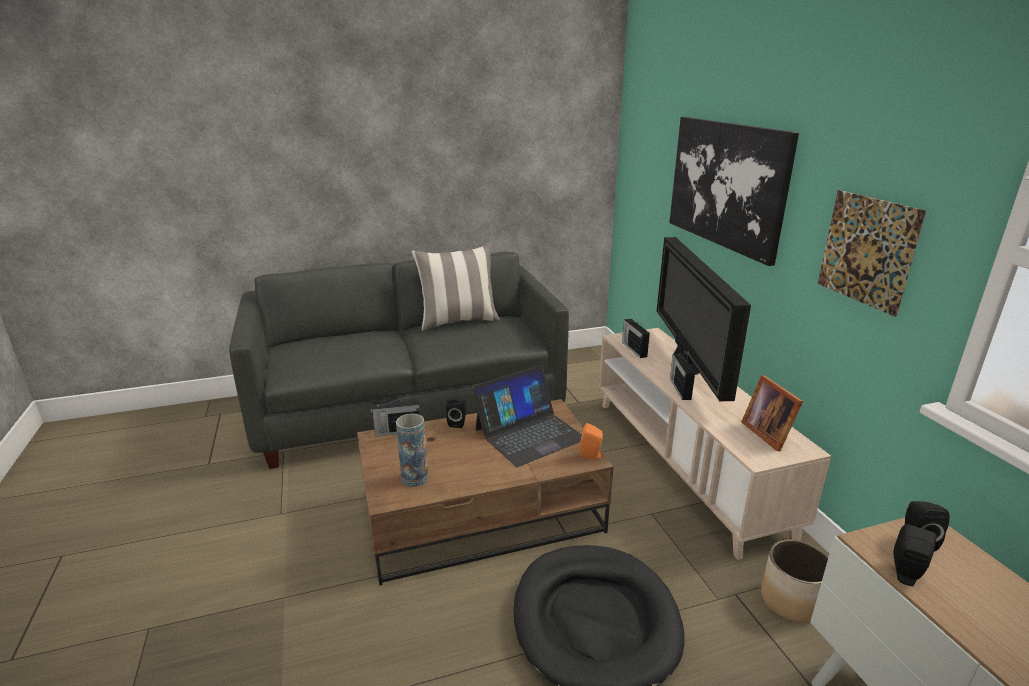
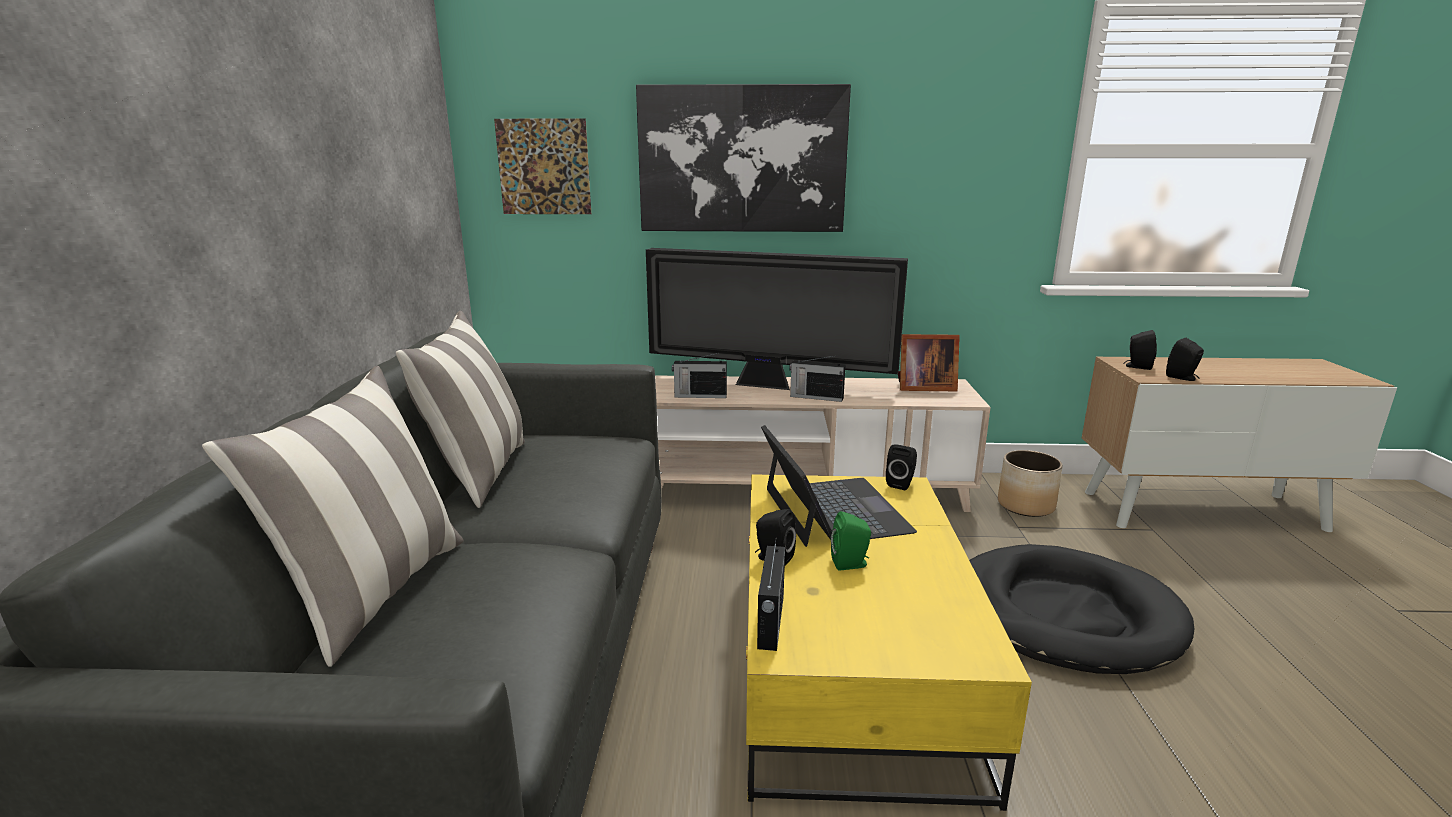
camera: 70 degrees left, 5 degrees down
(351, 334) = (374, 592): none -> pillow
(414, 478) = (929, 621): vase -> none
(464, 447) = (851, 564): none -> green speaker
(483, 512) = (848, 659): brown coffee table -> yellow coffee table
(591, 455) = (901, 483): orange speaker -> black speaker
(867, 250) = (956, 183): picture -> picture (544, 167)

